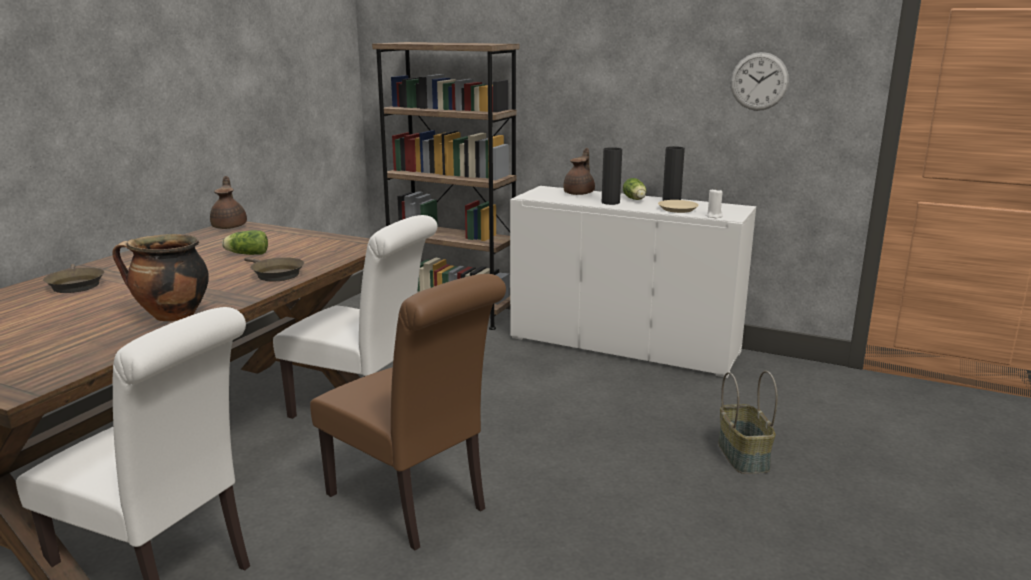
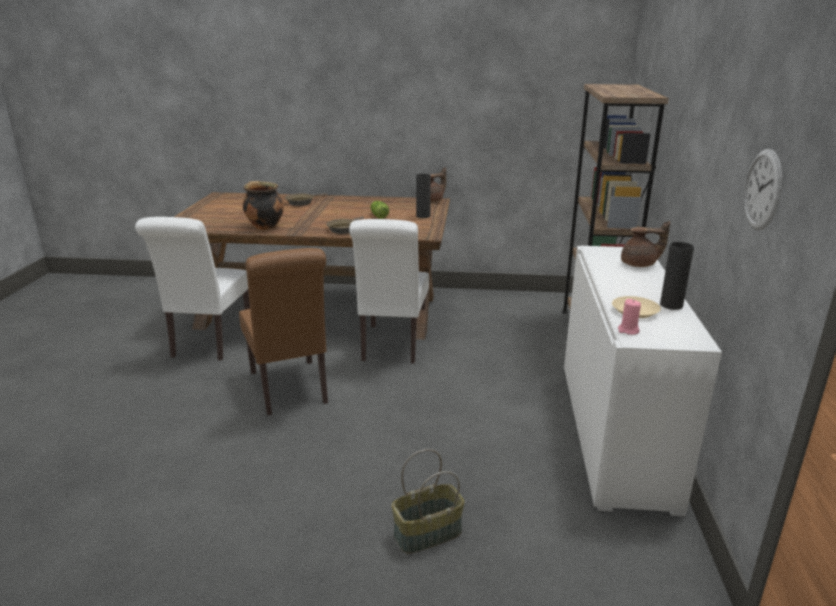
camera: 70 degrees right, 5 degrees up
(413, 504) = (290, 390): brown chair -> brown chair turned 45 degrees counterclockwise
(610, 202) = (619, 280): black vase -> black vase (423, 216)
(635, 199) = (650, 289): lettuce -> none
(714, 216) = (628, 330): white candle -> pink candle

